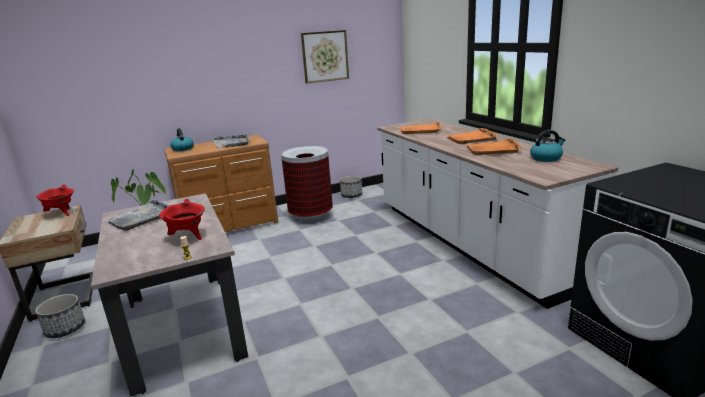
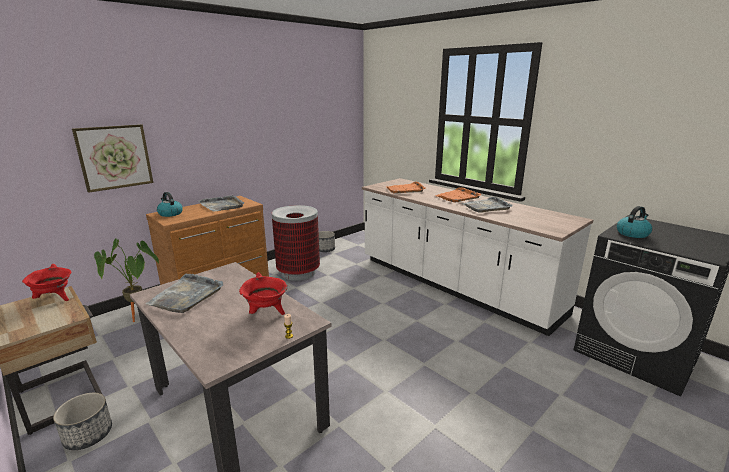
camera: 20 degrees left, 0 degrees up
(325, 56) = (301, 119): picture -> picture (115, 157)
(493, 149) = (486, 207): orange tray -> grey tray
(546, 158) = (535, 213): kettle -> kettle (632, 233)

